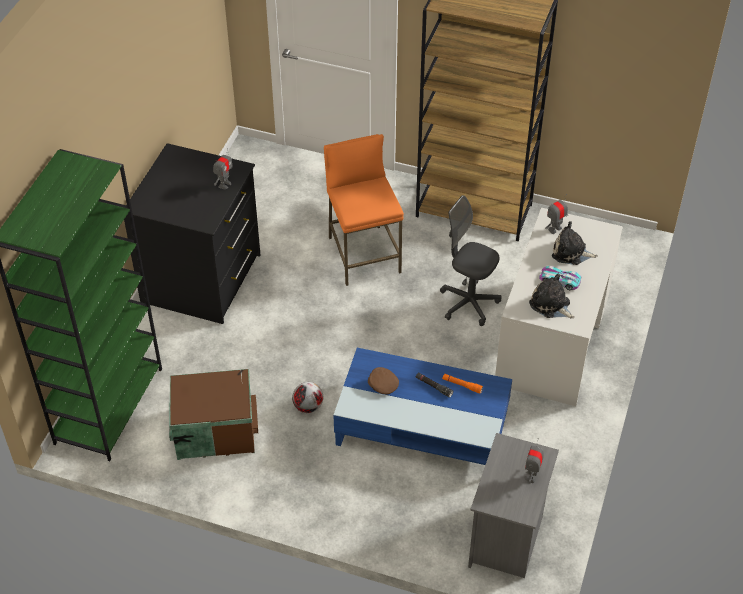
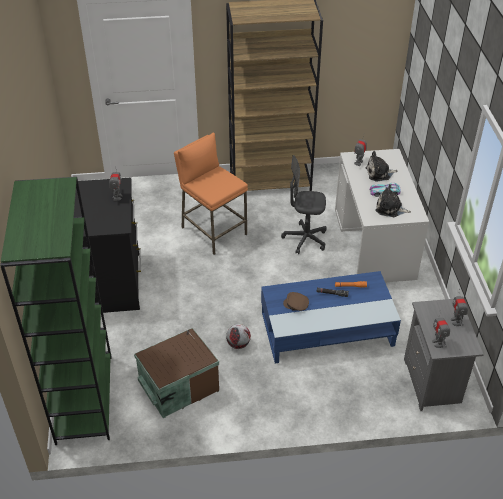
camera: 25 degrees left, 5 degrees down
(490, 493) = (438, 343): none -> toy robot

